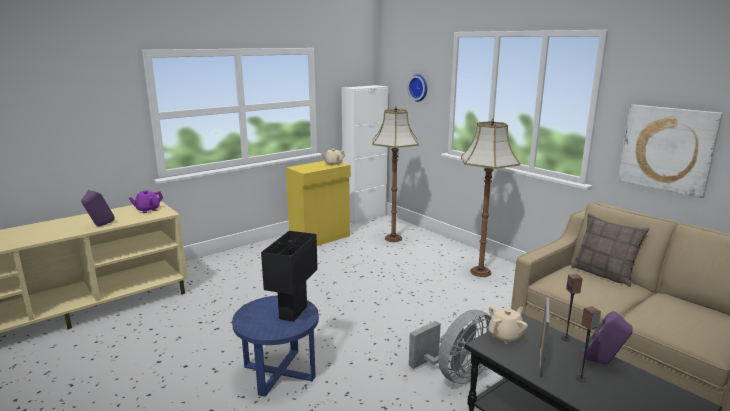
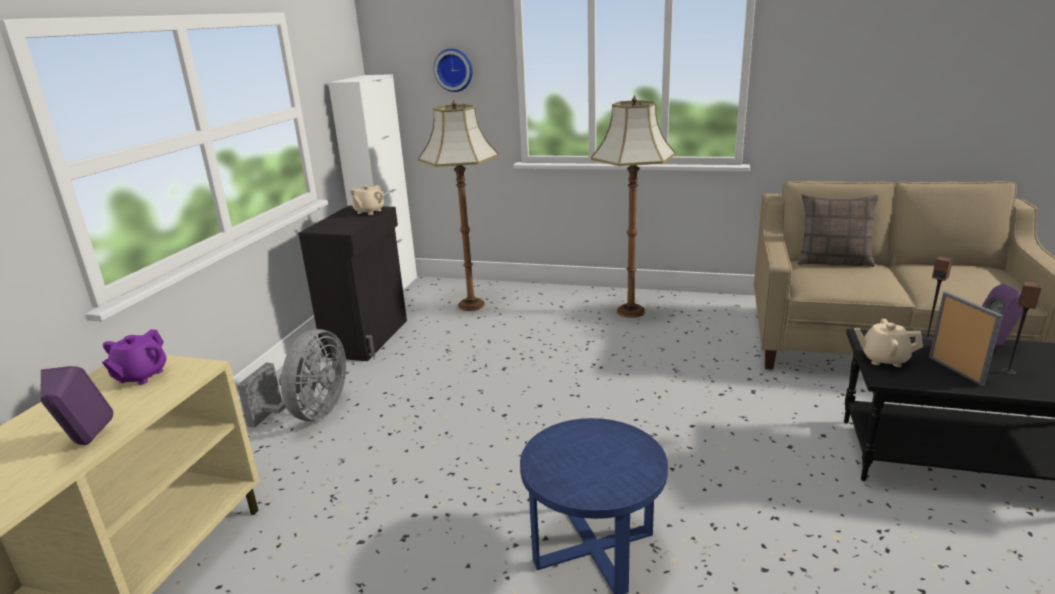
camera: 35 degrees left, 5 degrees up
(293, 312) = (608, 443): black table lamp -> none
(320, 238) = (368, 338): yellow cabinet -> black cabinet
(456, 374) = (780, 438): grey fan -> grey fan (310, 414)
(505, 336) = (883, 359): beige teapot -> beige teapot turned 90 degrees counterclockwise
(667, 149) = (842, 103): picture -> none

